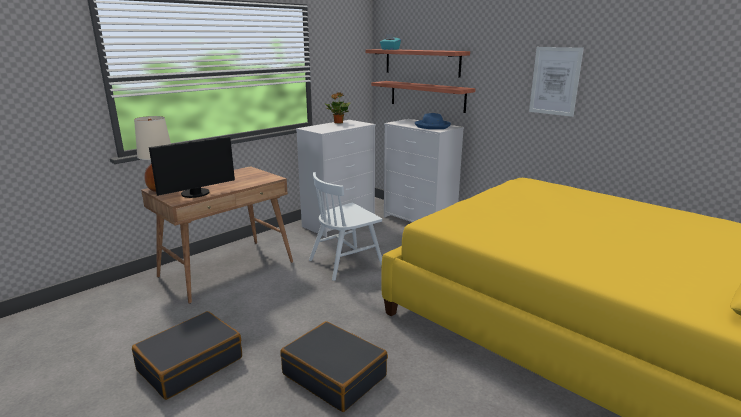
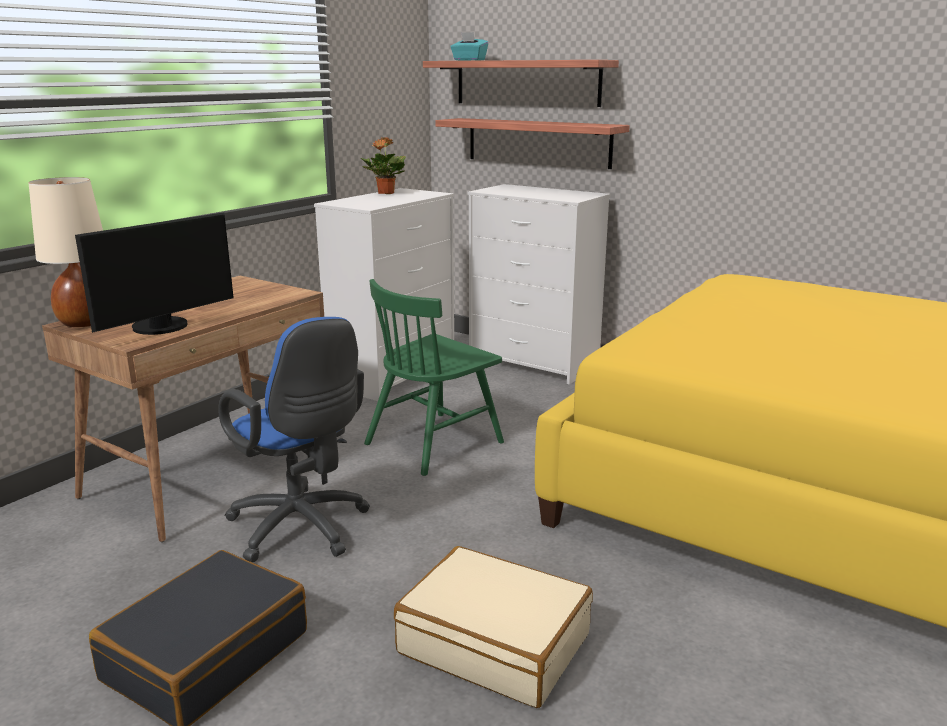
camera: 10 degrees left, 0 degrees up
(260, 304) = (303, 529): none -> blue office chair
(335, 375) = (495, 643): black suitcase -> beige suitcase
(346, 262) = (434, 443): white chair -> green chair
(432, 126) = (557, 194): blue hat -> none
(555, 81) = (775, 107): picture -> none

